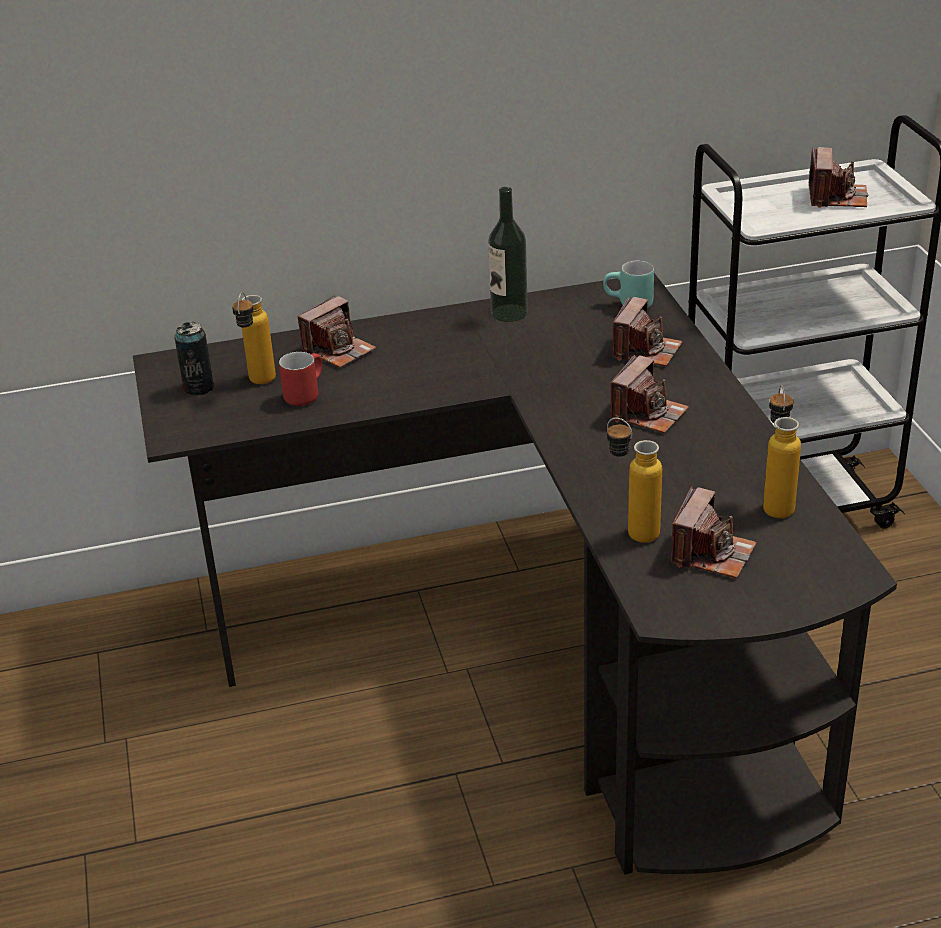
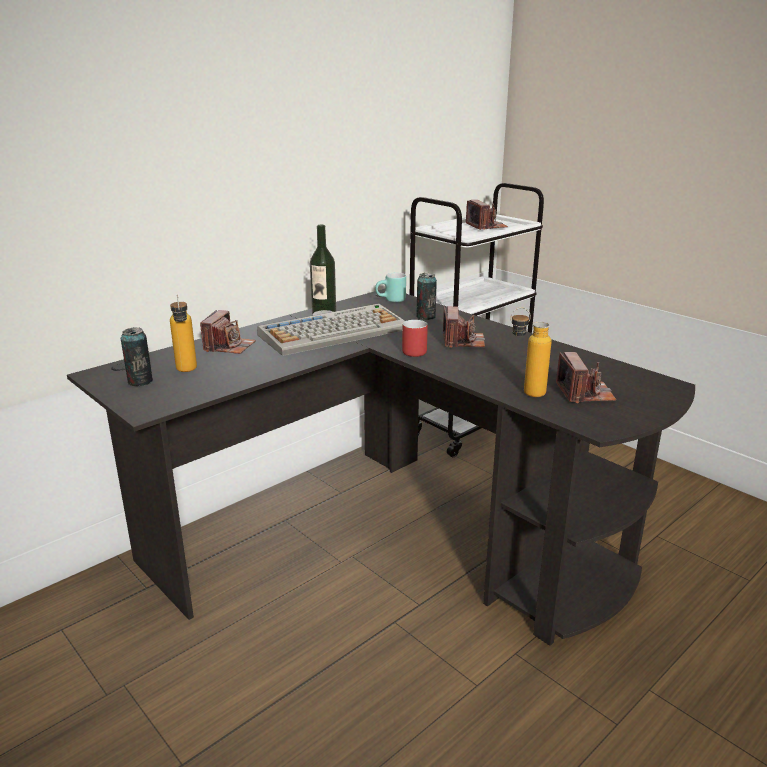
camera: 30 degrees left, 10 degrees down
(304, 394) = (227, 371): red mug -> red mug (412, 351)
(492, 352) = (334, 331): none -> keyboard
(646, 351) = (425, 317): camera -> can
(776, 502) = (585, 364): bottle -> none

